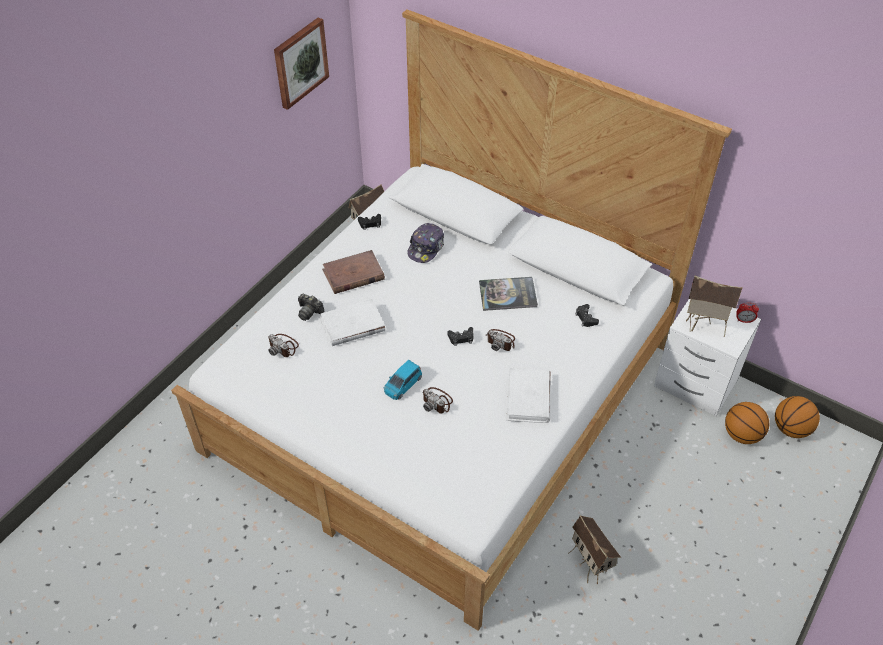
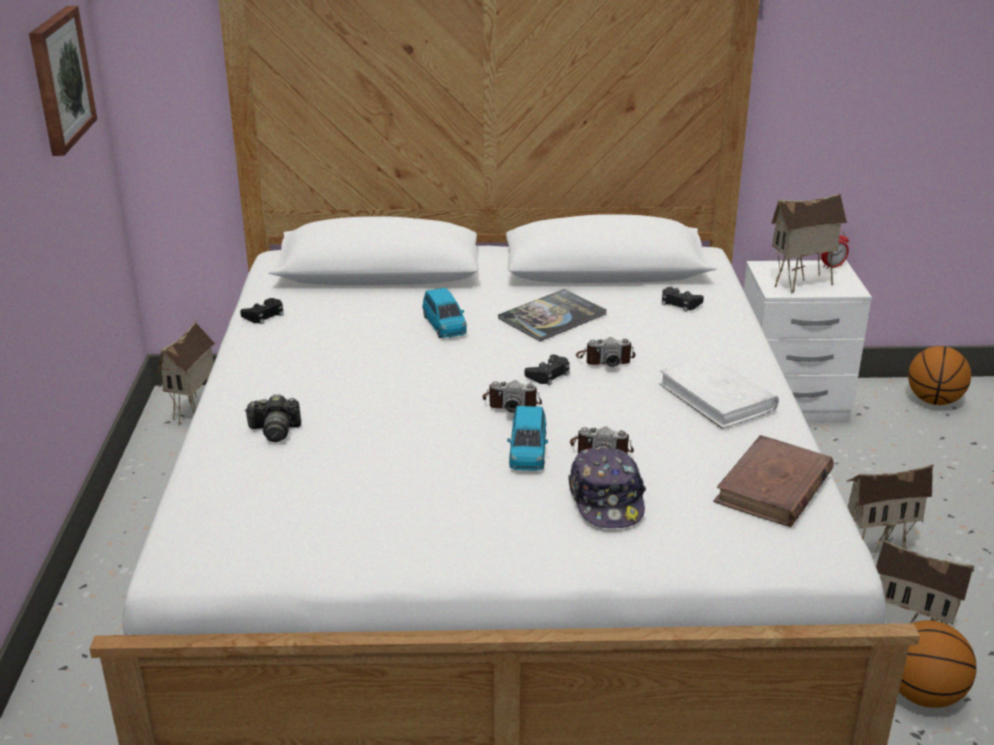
camera: 35 degrees left, 20 degrees down
(283, 346) = (280, 481): camera -> camera (512, 403)
(352, 325) = (369, 417): white book -> none
(353, 275) = (301, 370): brown book -> brown book (773, 487)
(426, 248) = (380, 312): cap -> cap (607, 500)
(447, 274) = (444, 326): none -> blue toy car
(631, 507) = (875, 550): none -> toy house
(742, 435) = (896, 427): basketball -> basketball (923, 695)

